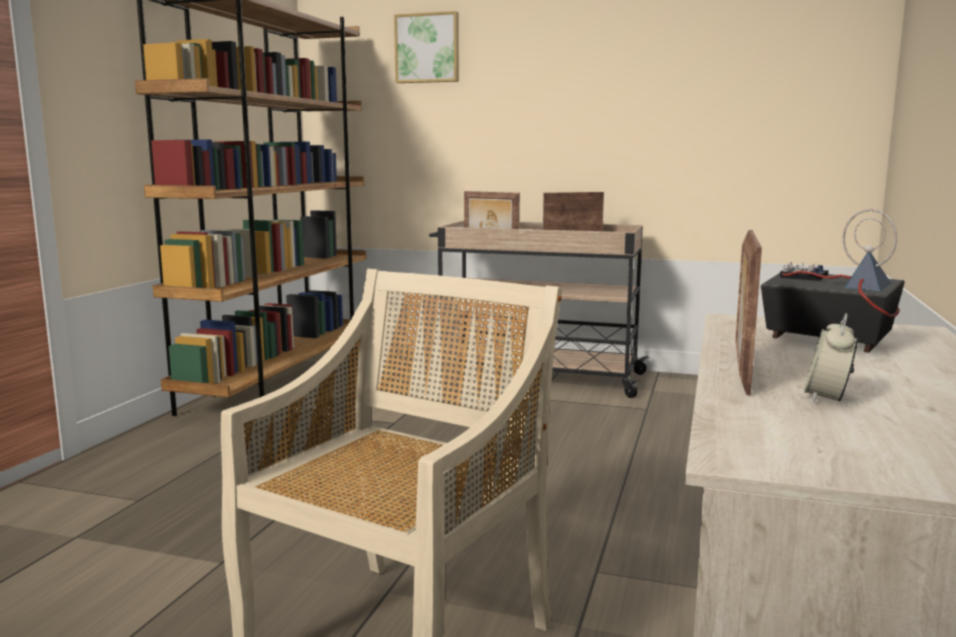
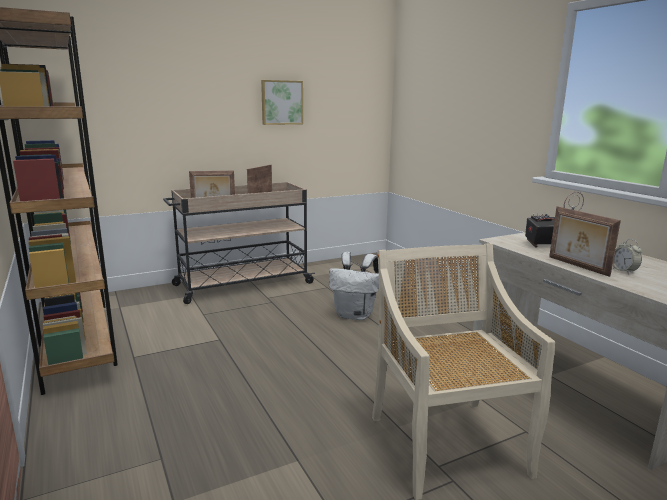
camera: 45 degrees left, 5 degrees up
(428, 48) = (126, 63): picture -> picture (281, 102)
(615, 452) = (355, 315): none -> white backpack

